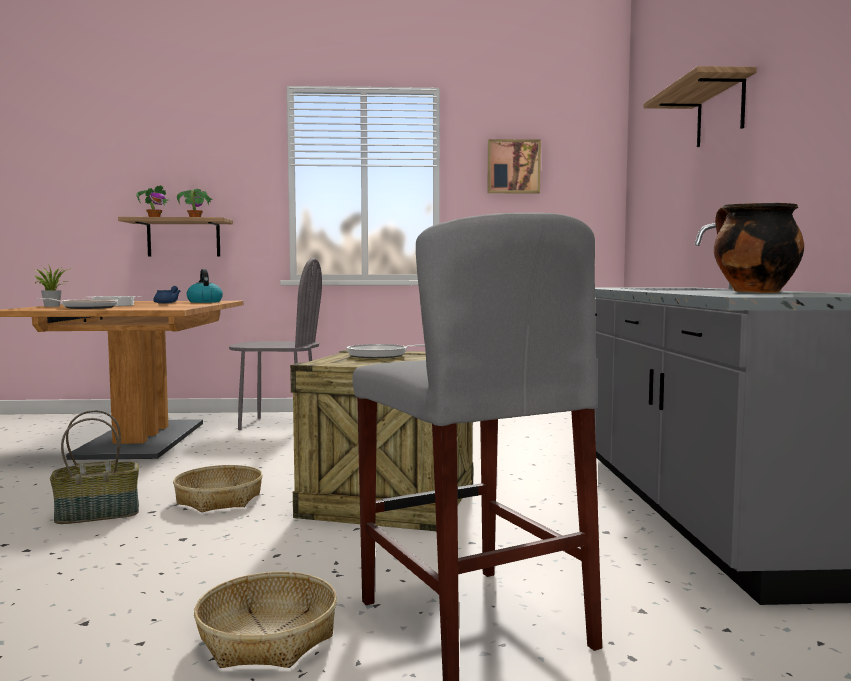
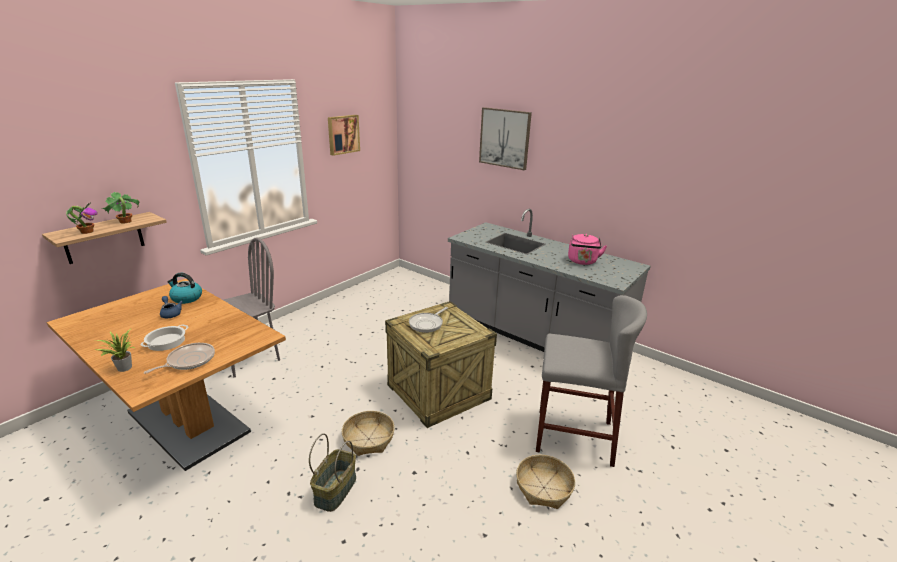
camera: 50 degrees left, 20 degrees up
(720, 112) = (505, 138): shelf -> picture
(753, 292) = (582, 262): cooking pot -> pink kettle

